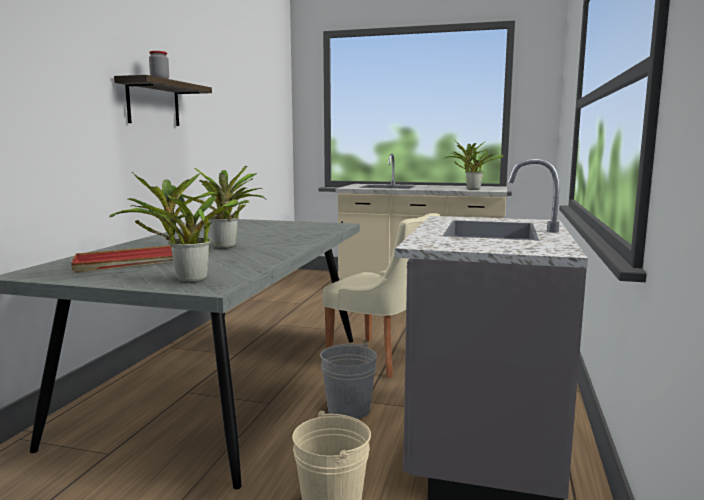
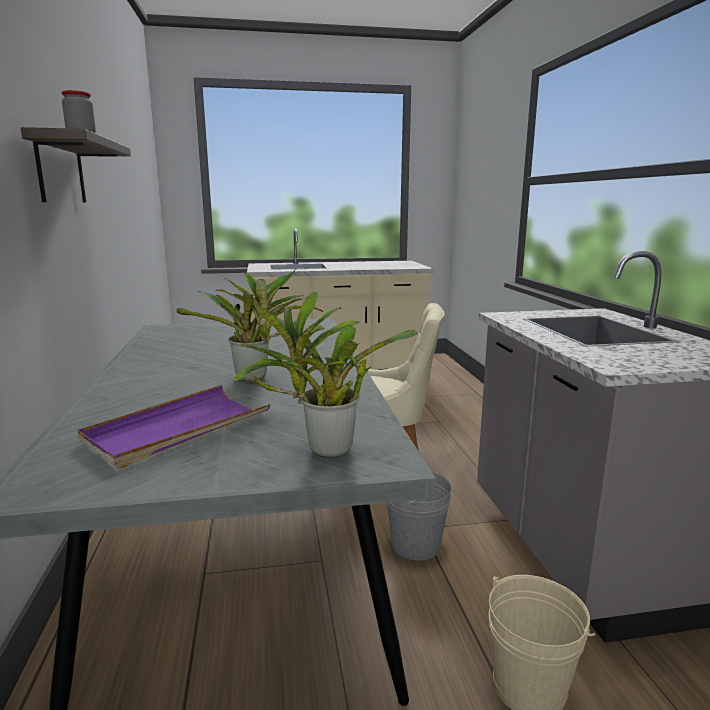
camera: 25 degrees left, 5 degrees up
(133, 263) = (178, 429): red tray -> purple tray
(471, 189) = (392, 266): potted plant -> none

